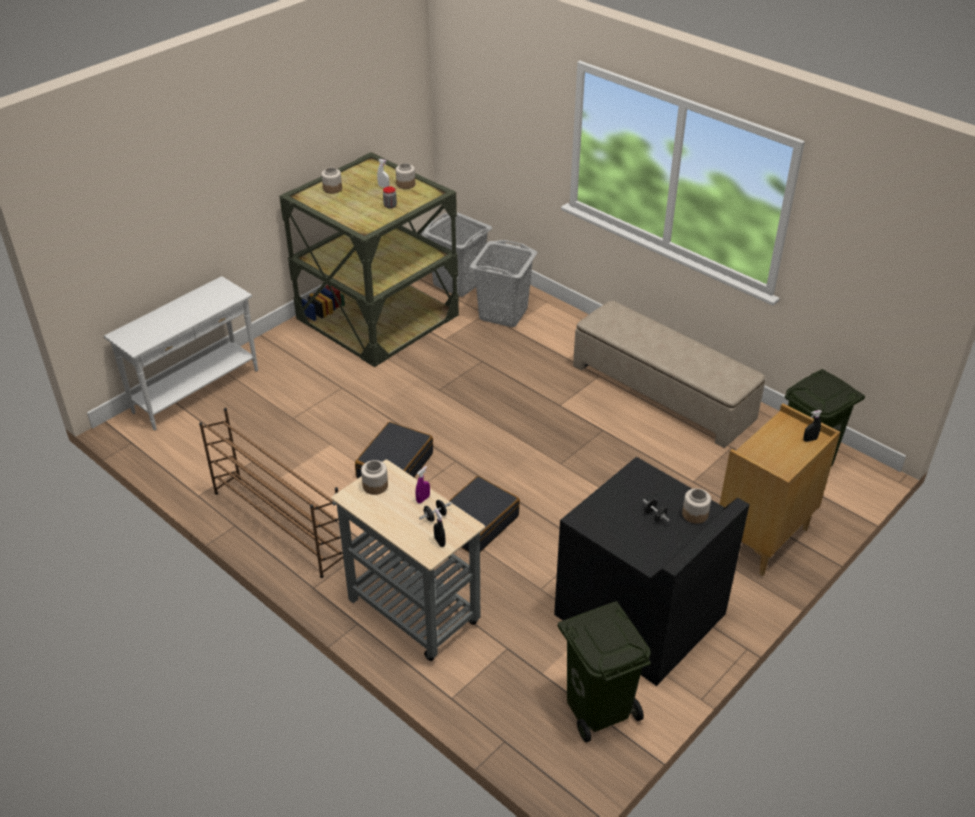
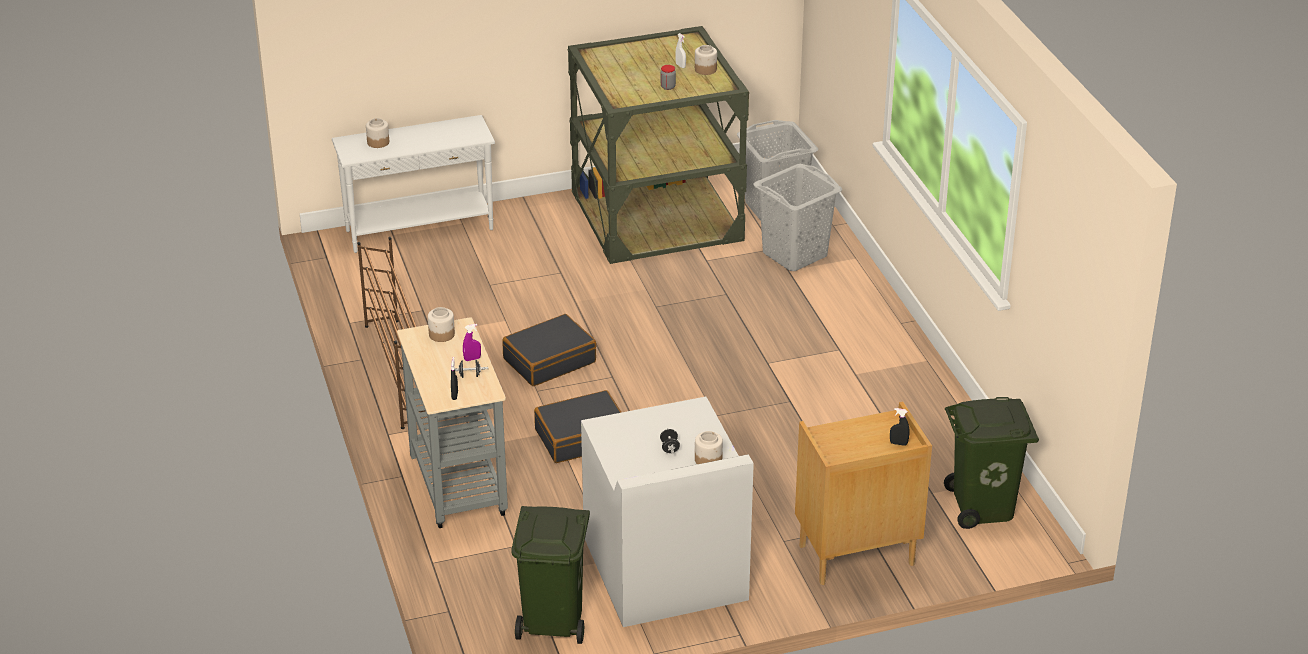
camera: 30 degrees right, 5 degrees down
(332, 189) = (627, 53): jar -> jar (378, 142)
(638, 614) = (663, 568): black washing machine -> white washing machine
(663, 392) = (894, 388): beige bench -> none

